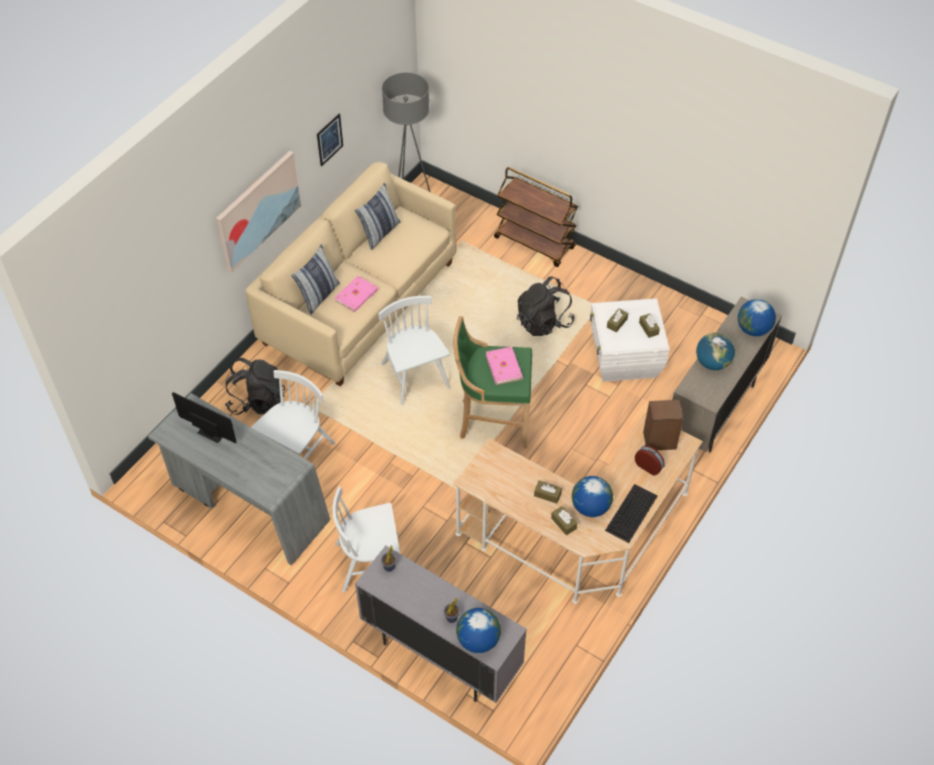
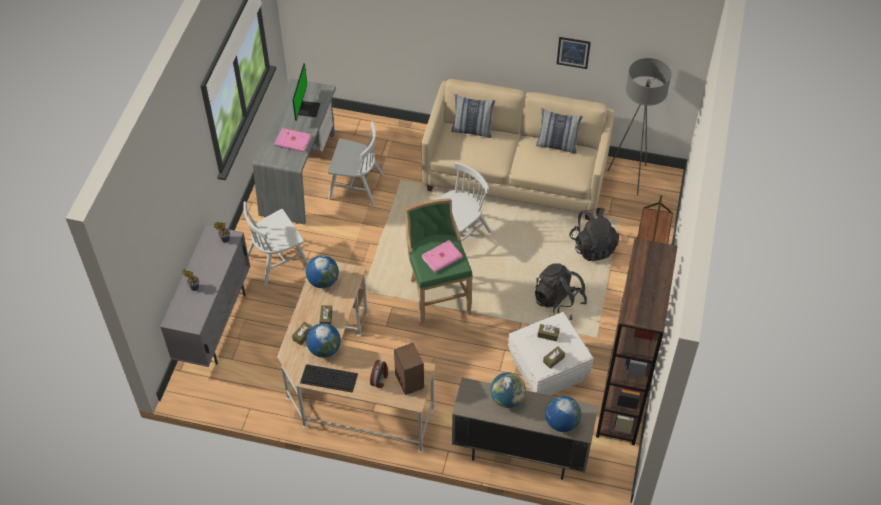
camera: 70 degrees right, 0 degrees up
(257, 401) = (392, 148): black backpack -> black backpack (592, 246)
(258, 210) = (477, 39): picture -> none
(357, 295) = (483, 152): pink book -> pink book (293, 142)
(371, 562) = (278, 260): white chair -> white chair turned 90 degrees counterclockwise
(478, 640) = (181, 308): globe -> globe (323, 281)
(679, 313) = (622, 401): none -> brown bookcase

